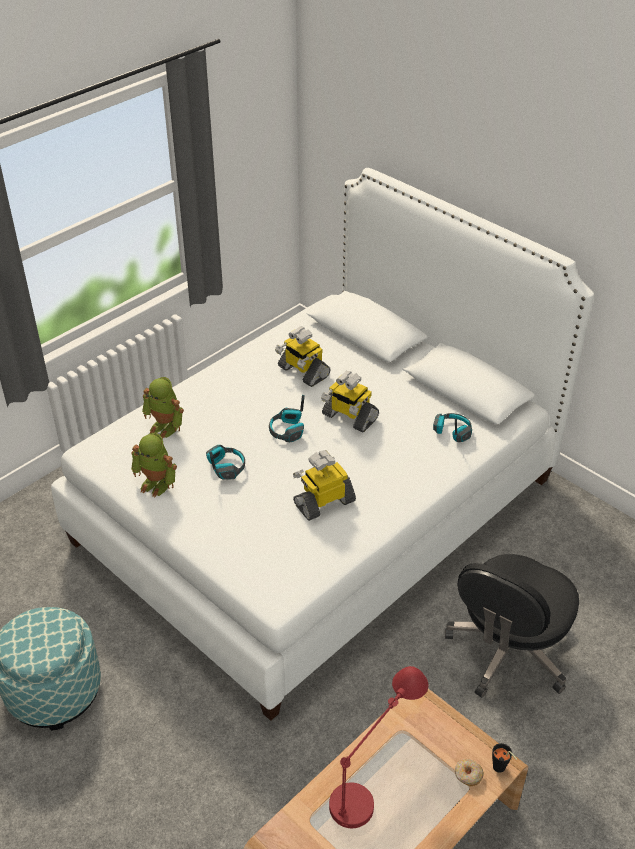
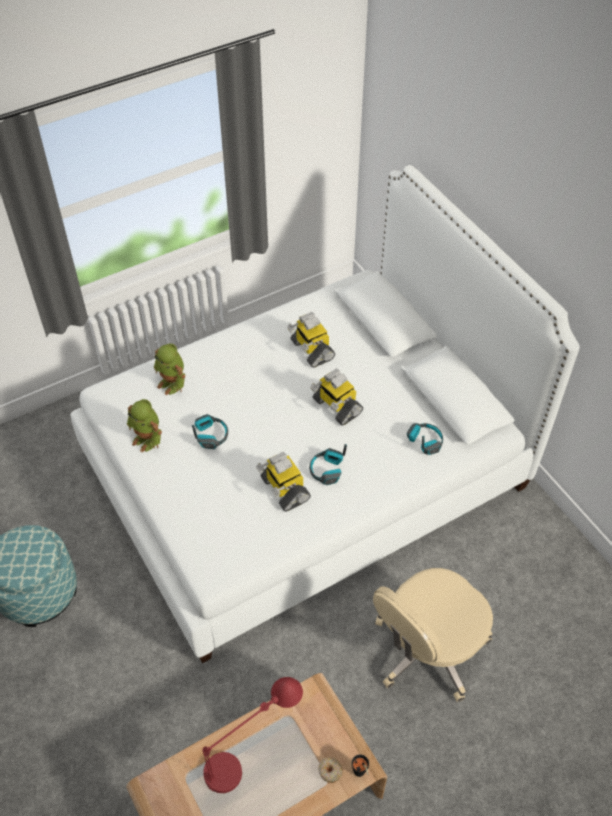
camera: 15 degrees right, 10 degrees up
(287, 430) = (276, 409): headphones -> headphones (327, 470)
(324, 502) = (284, 489): toy robot -> toy robot turned 105 degrees counterclockwise
(508, 651) = (427, 649): black office chair -> beige office chair

